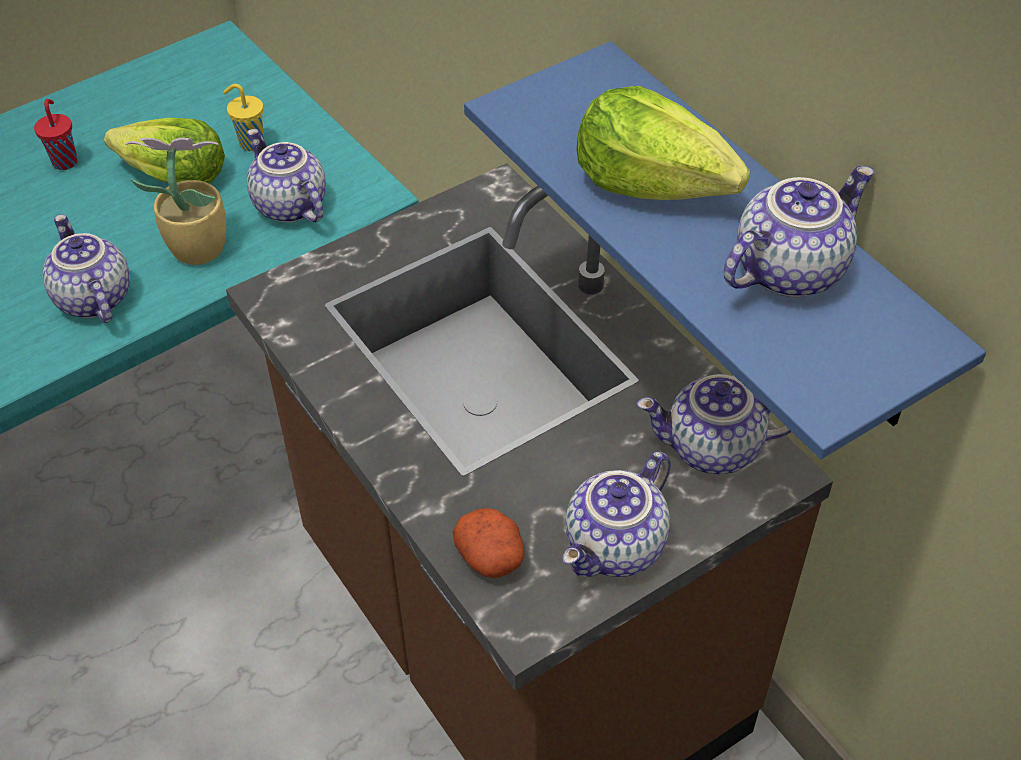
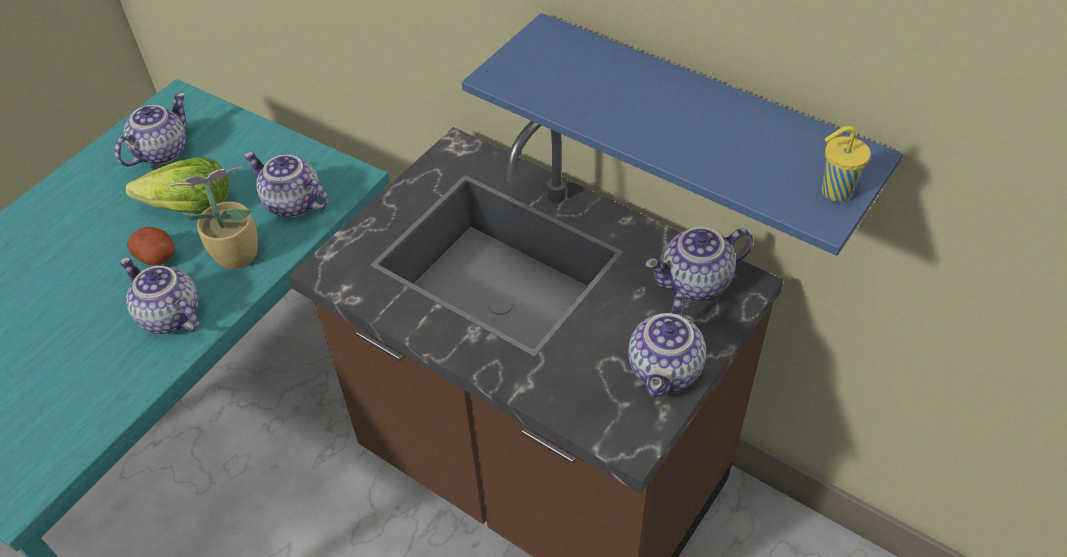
camera: 20 degrees left, 0 degrees up
(65, 161) = (93, 218): red cup -> none
(250, 143) = (239, 166): yellow cup -> yellow cup (833, 192)
(491, 556) = (583, 405): potato -> potato (157, 256)
(654, 183) = (628, 102): lettuce -> none
(788, 268) = (749, 135): teapot -> teapot (161, 151)

